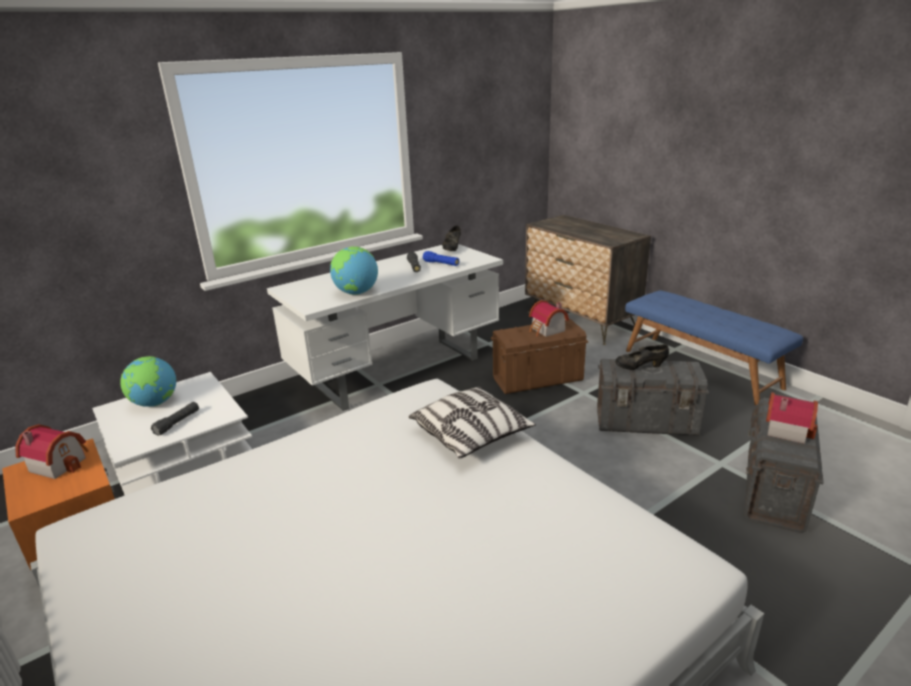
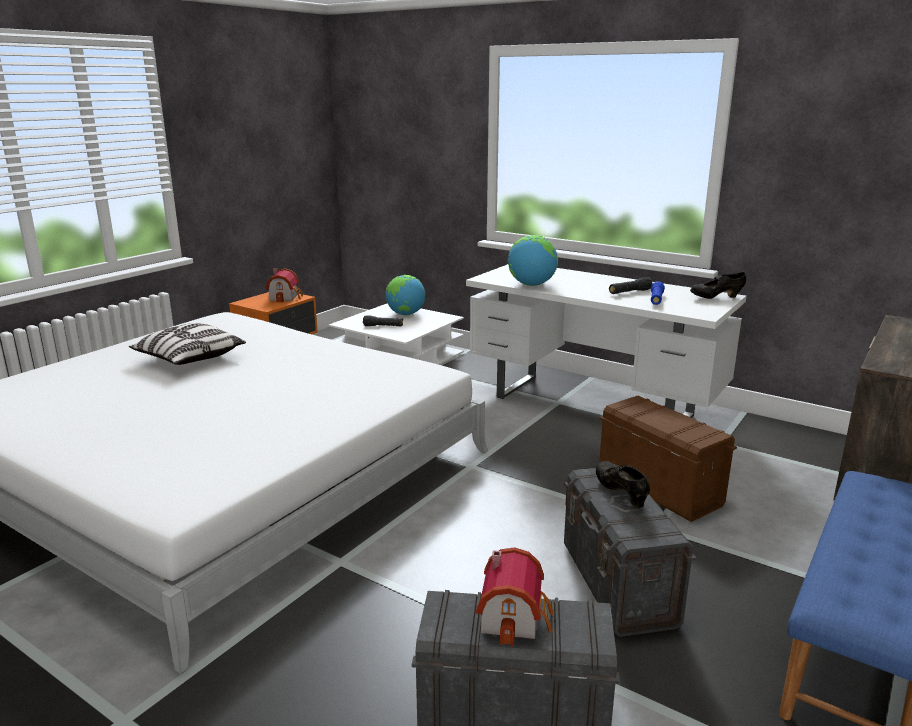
camera: 70 degrees right, 5 degrees down
(471, 435) = (364, 398): pillow -> pillow (189, 359)
(547, 330) = (673, 424): toy house -> none

